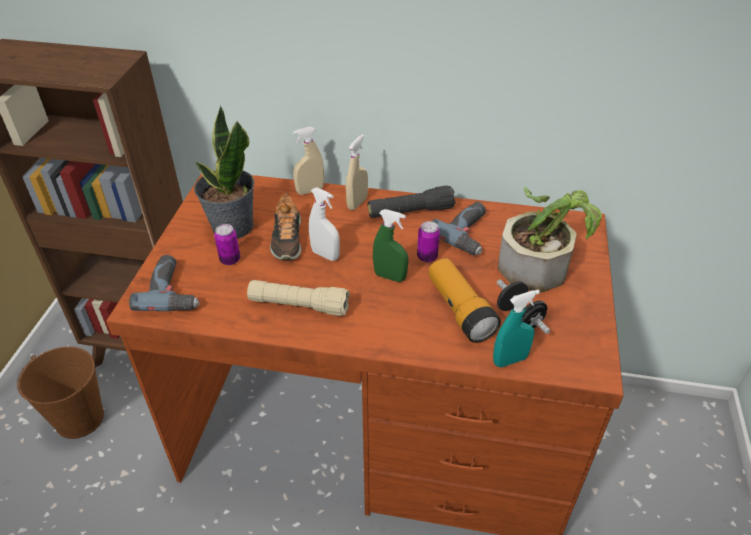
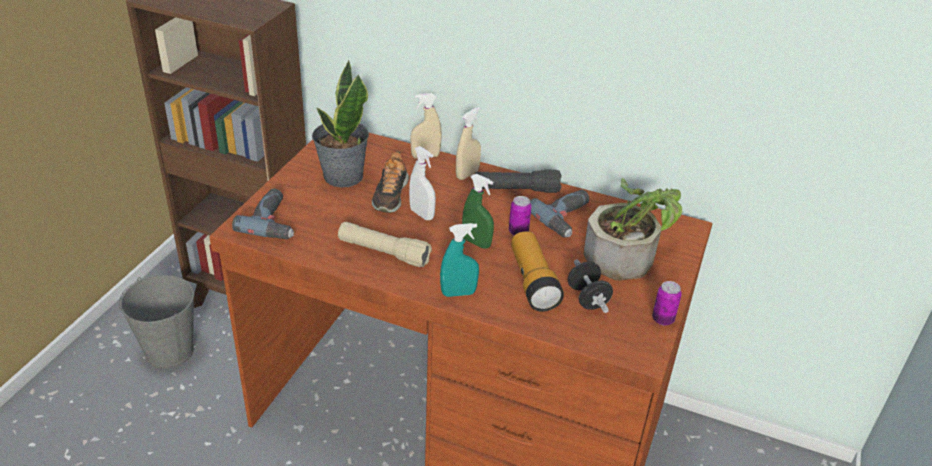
camera: 10 degrees right, 5 degrees down
(80, 418) = (170, 351): brown bucket -> grey bucket
(230, 260) = (332, 204): can -> can (663, 319)
(510, 360) = (565, 331): turquoise spray bottle -> turquoise spray bottle (458, 293)

